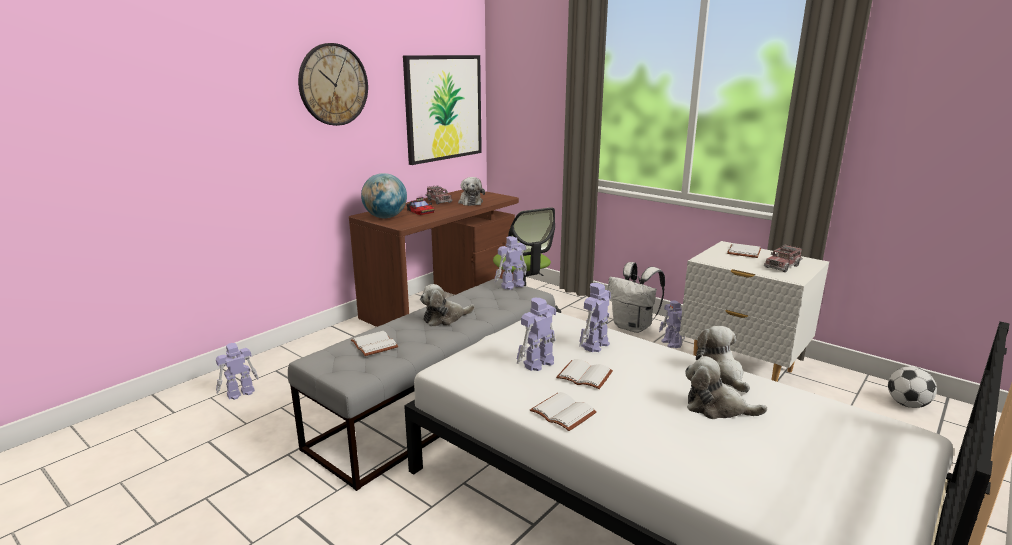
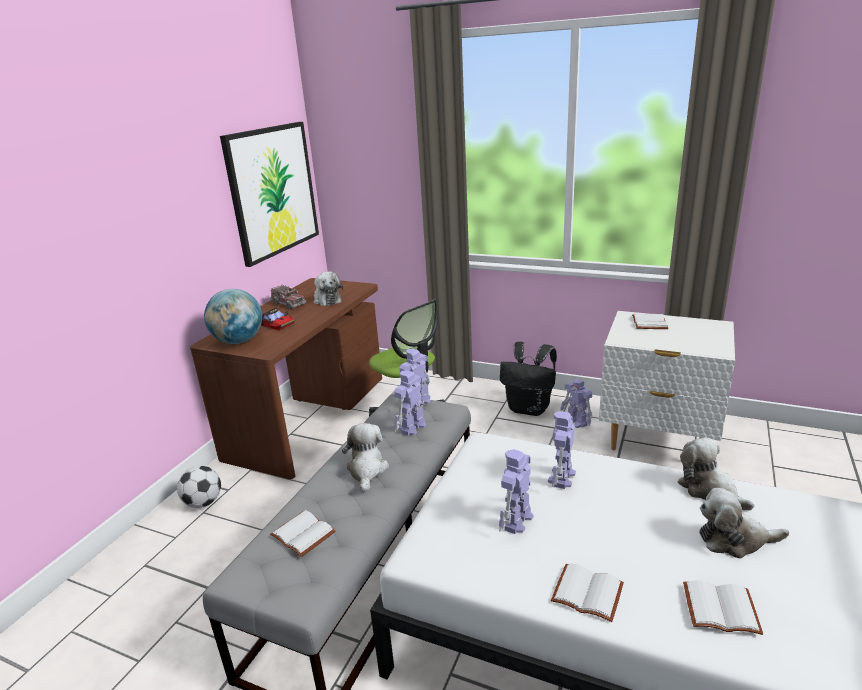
camera: 15 degrees left, 5 degrees up
(240, 393) = (110, 614): toy robot -> toy robot (412, 428)
(333, 85) = (144, 188): wall clock -> none
(445, 318) = (367, 470): plush toy -> plush toy turned 135 degrees clockwise
(586, 375) = (577, 526): white book -> white book (721, 607)
(633, 327) = (529, 409): white backpack -> black backpack
(782, 266) = (697, 336): toy truck -> none
(907, 404) = (816, 448): football -> football (203, 502)

